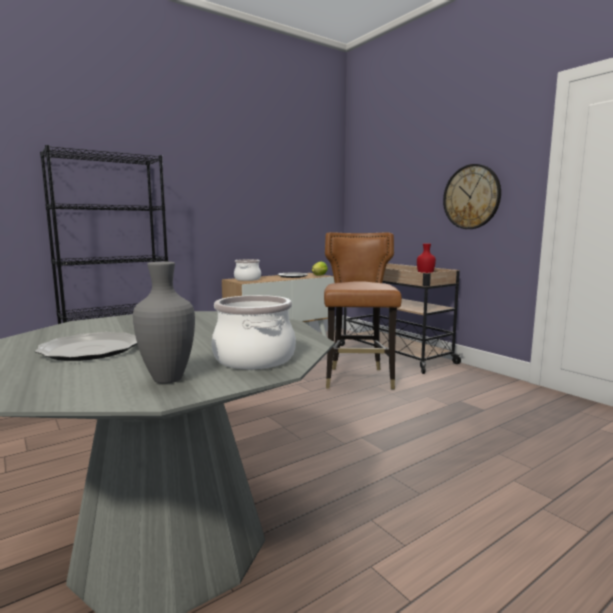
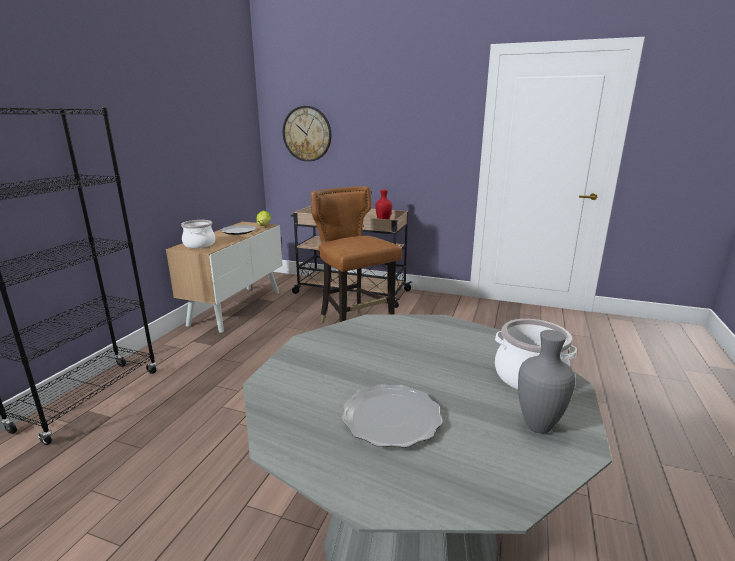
camera: 35 degrees left, 10 degrees up
(471, 197) = (414, 145): wall clock -> wall clock (307, 134)

